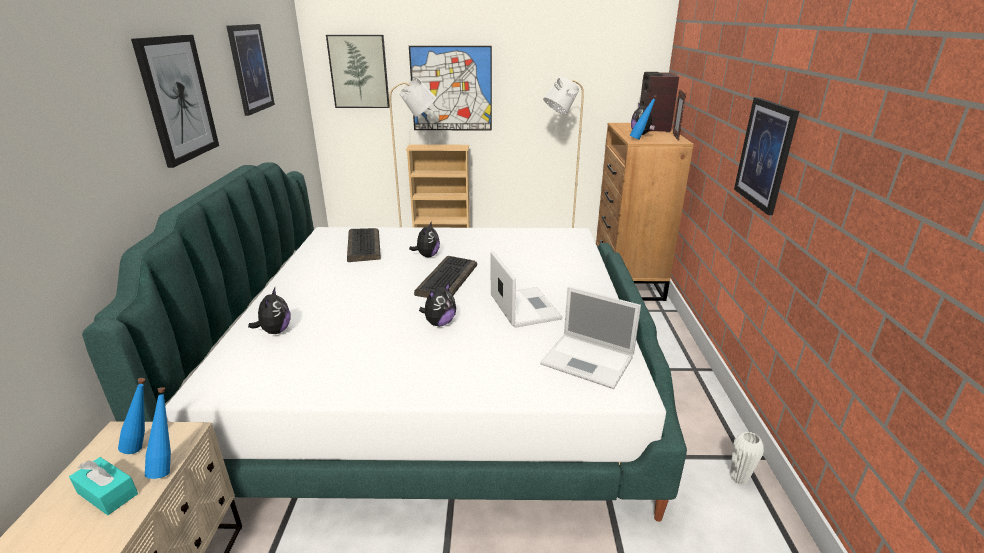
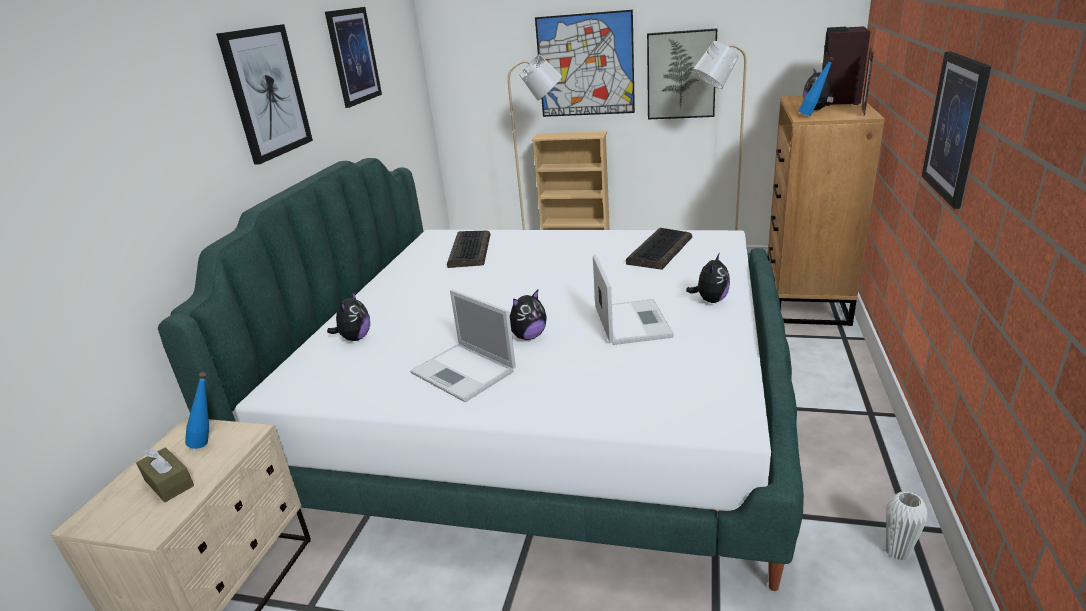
camera: 15 degrees right, 0 degrees up
(107, 493) = (169, 483): turquoise tissue box -> brown tissue box
(169, 466) = (226, 463): blue bottle -> none
(359, 72) = (480, 52): picture -> picture (681, 75)
(427, 256) = (536, 262): plush toy -> plush toy (710, 300)
(447, 279) = (551, 288): keyboard -> keyboard (659, 250)
(589, 361) = (691, 386): laptop -> laptop (465, 372)

